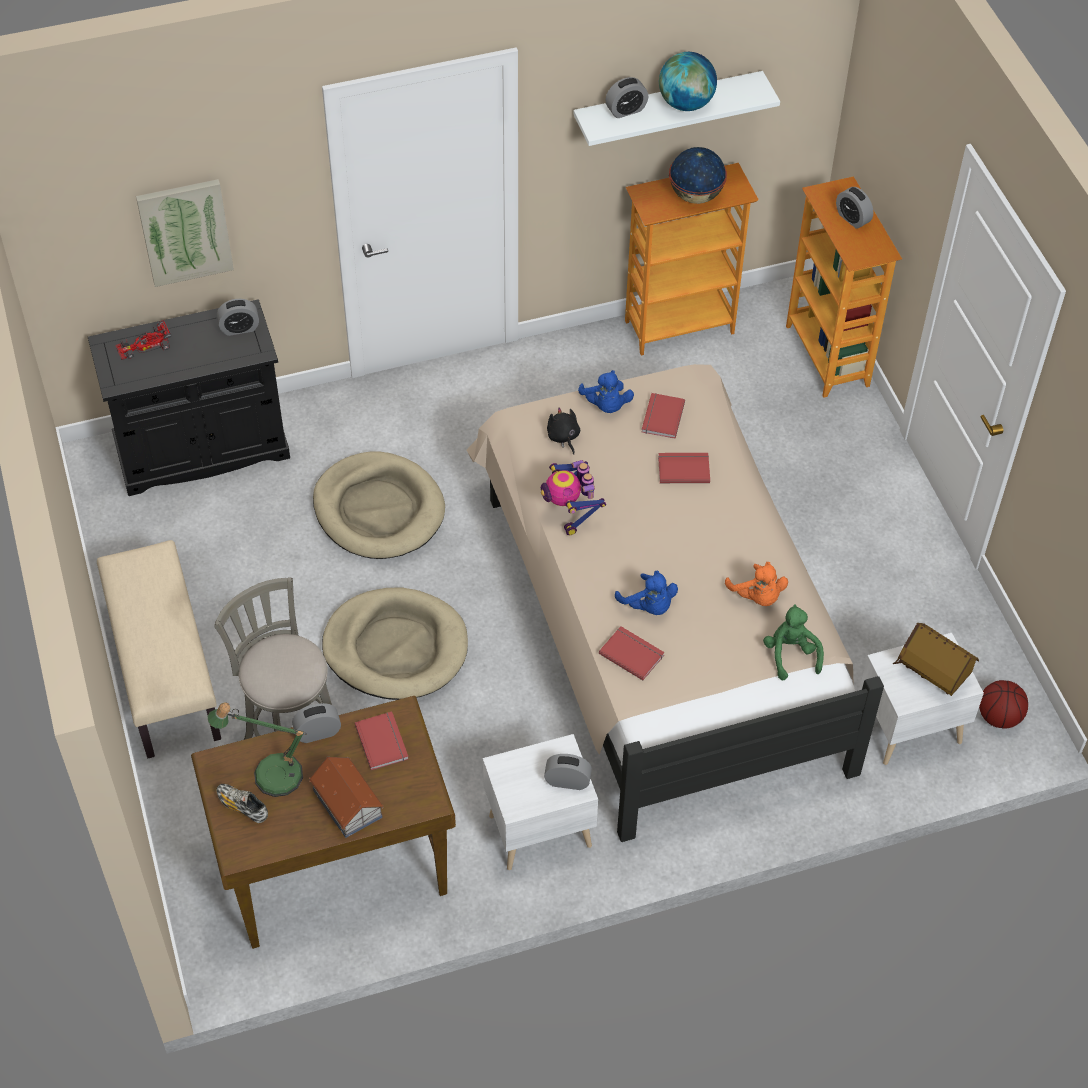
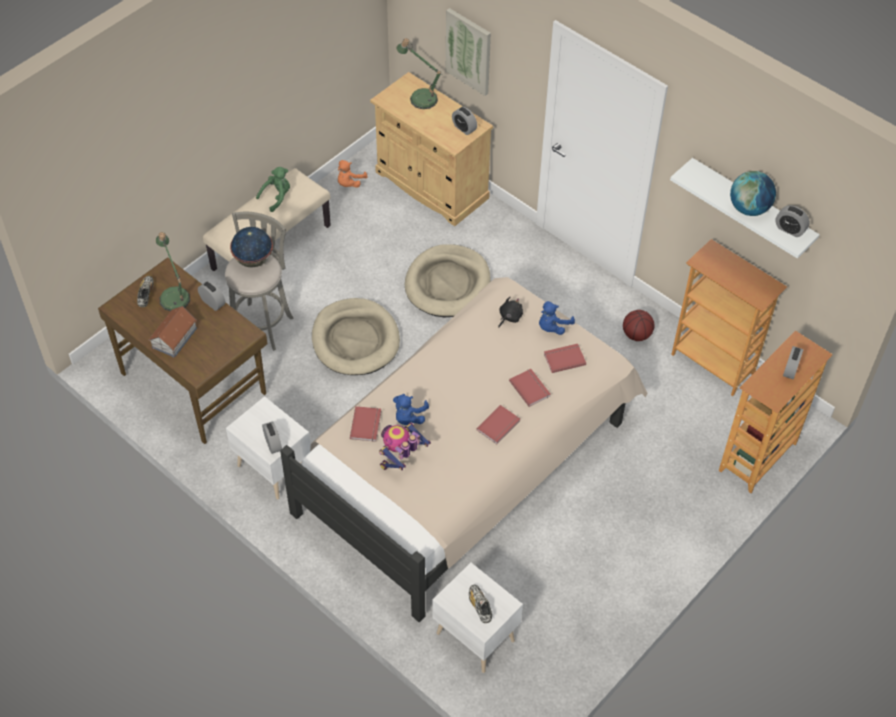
camera: 60 degrees right, 0 degrees up
(144, 345) = (420, 97): toy car -> table lamp
(202, 449) = (431, 185): black cabinet -> beige cabinet
(383, 741) = (225, 334): red book -> red book (499, 426)
(570, 511) = (453, 346): toy robot -> toy robot (401, 459)
(626, 110) = (715, 182): alarm clock -> alarm clock (790, 229)
(696, 196) = (735, 277): globe -> globe (253, 260)
(757, 596) = (455, 471): orange plush toy -> orange plush toy (349, 183)
(791, 654) = (423, 509): green plush toy -> green plush toy (277, 197)
(933, 674) = (480, 606): toy house -> shoe
(999, 717) = (520, 688): basketball -> basketball (636, 335)

